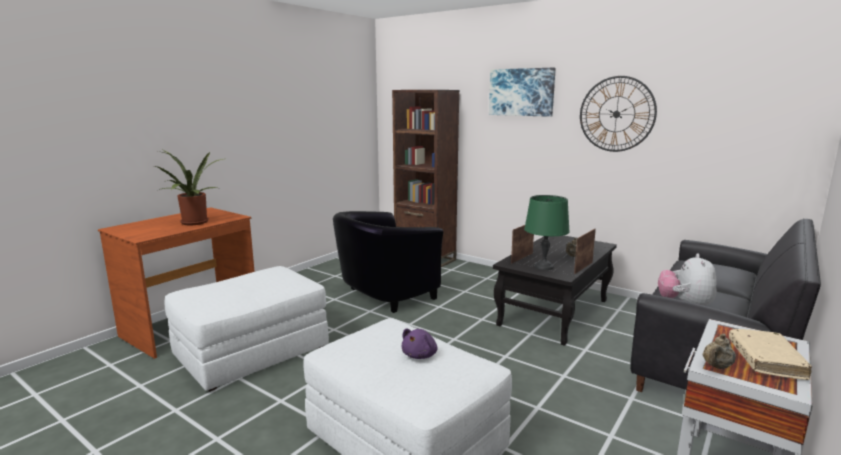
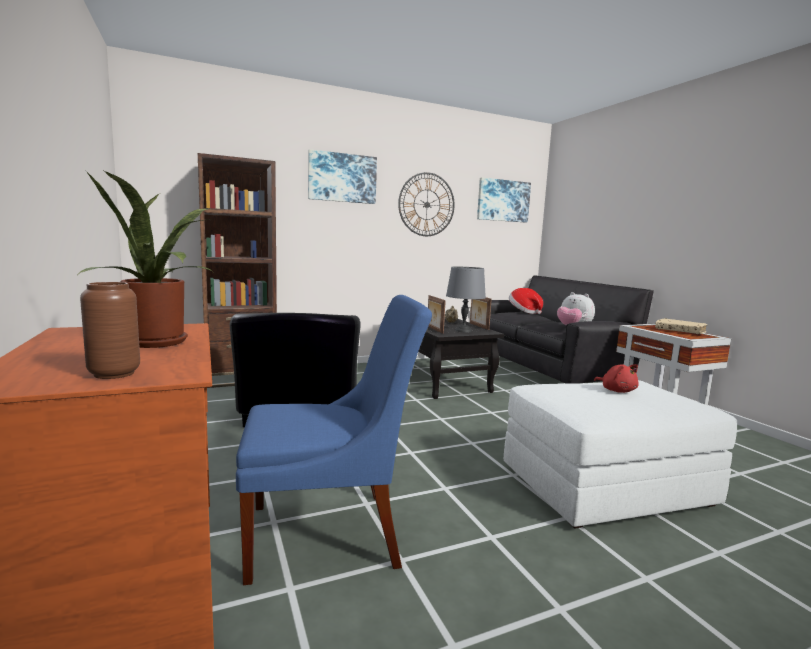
camera: 60 degrees left, 5 degrees down
(138, 232) = (114, 374): none -> brown vase
(251, 352) = (331, 534): white ottoman -> blue chair
(420, 355) = (617, 390): purple plush toy -> red plush toy
(544, 267) = (464, 330): green table lamp -> grey table lamp
(716, 366) = (688, 337): beige teapot -> none
(731, 269) = (524, 312): none -> hat
(746, 103) = (503, 200): none -> picture

